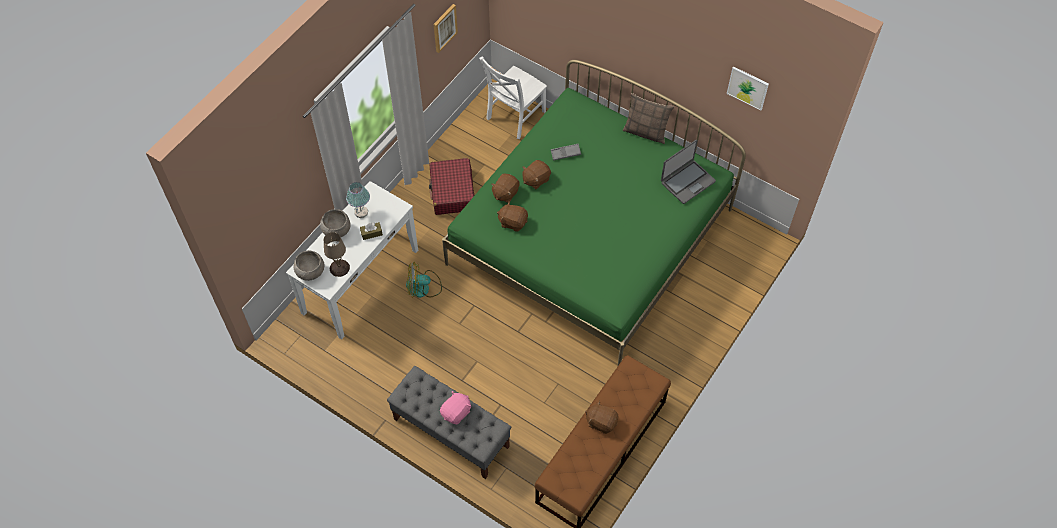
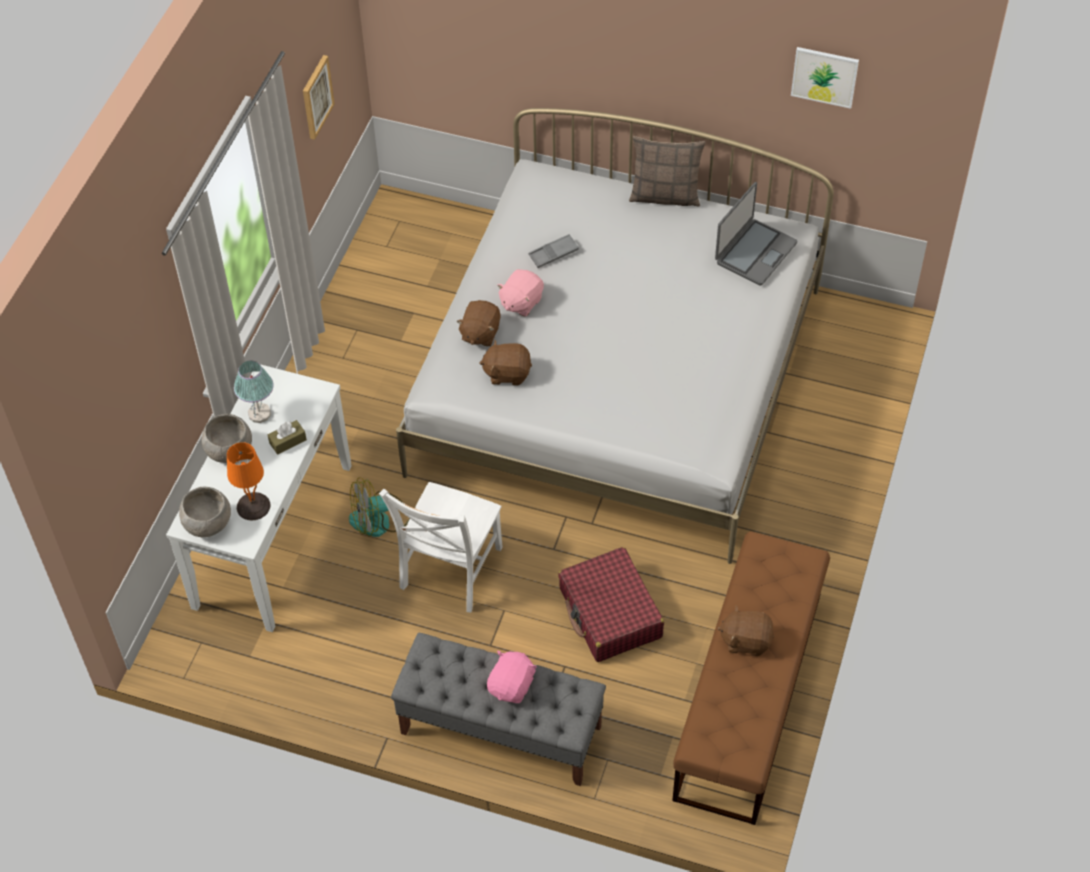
camera: 15 degrees left, 5 degrees down
(340, 268) = (254, 506): beige table lamp -> orange table lamp
(452, 192) = (376, 365): red suitcase -> red suitcase (610, 613)
(514, 116) = (436, 232): white chair -> white chair (449, 571)
(536, 179) = (521, 302): brown plush toy -> pink plush toy
(590, 237) = (617, 381): green bed -> white bed

